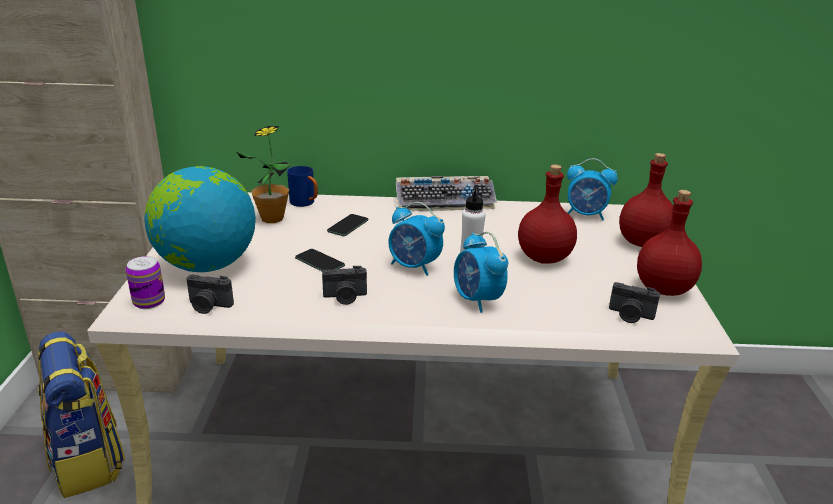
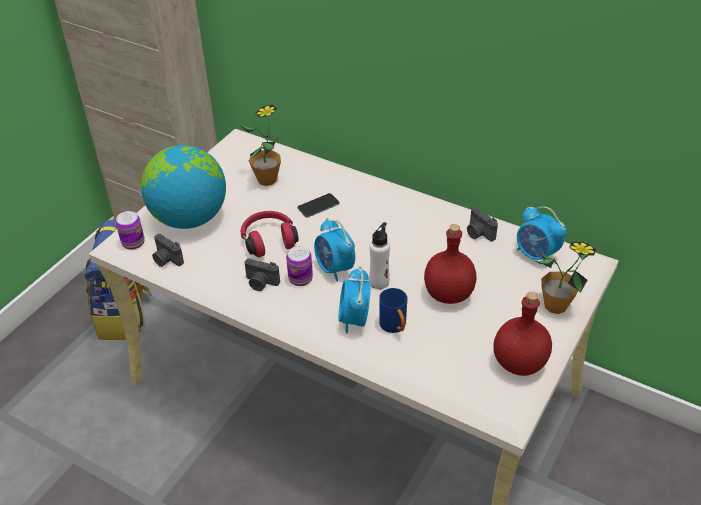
camera: 30 degrees right, 15 degrees up
(305, 203) = (304, 169): blue mug -> blue mug (395, 327)
(319, 262) = (268, 240): phone -> red headphones
(386, 283) = (300, 278): none -> can
(445, 201) = (422, 199): keyboard -> none
(630, 315) = (461, 379): camera -> camera (478, 233)
(642, 243) = (555, 306): red bottle -> potted plant

